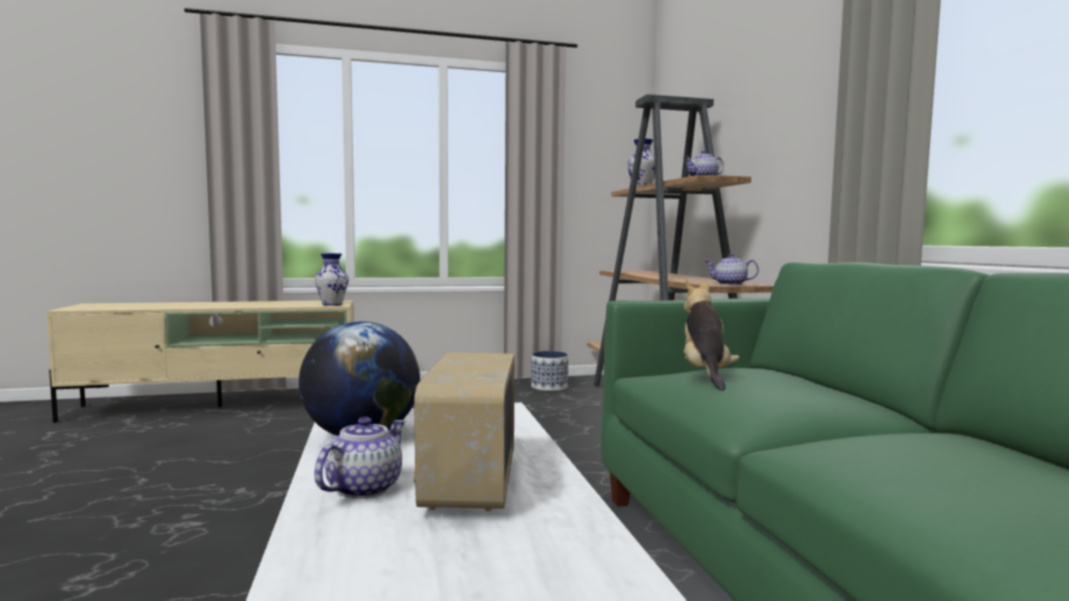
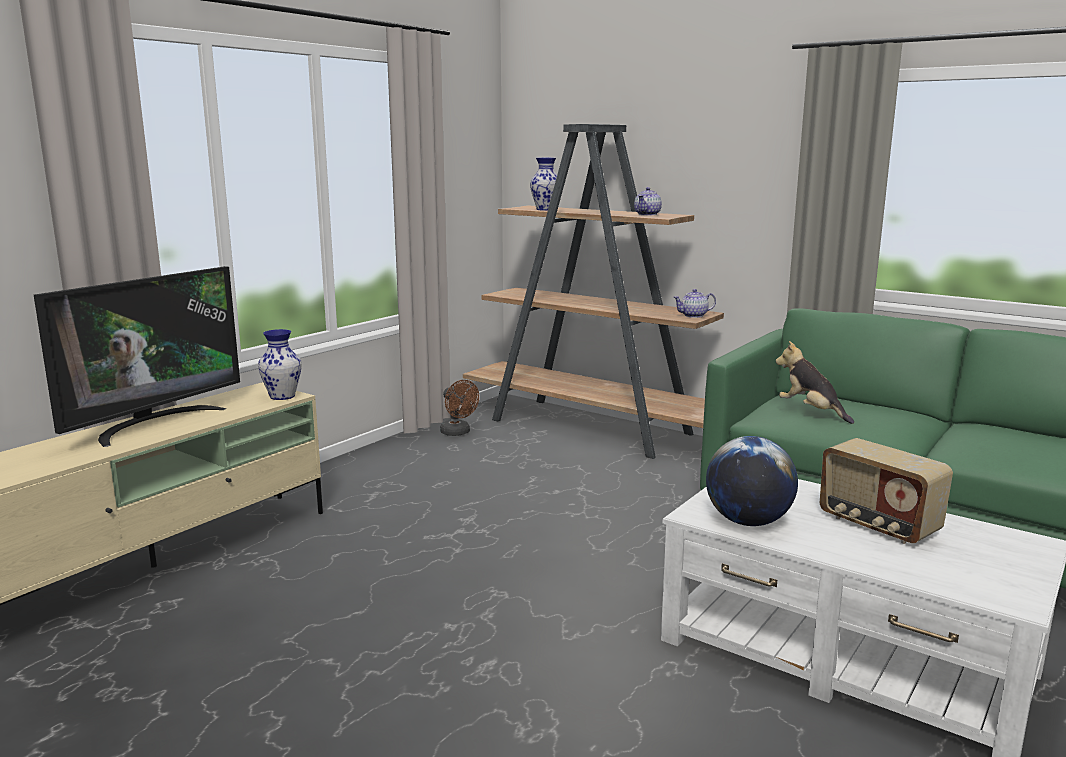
camera: 40 degrees left, 10 degrees up
(234, 303) = (153, 423): none -> television
(364, 488) = (851, 547): teapot -> none
(549, 387) = (458, 433): planter -> brown fan

